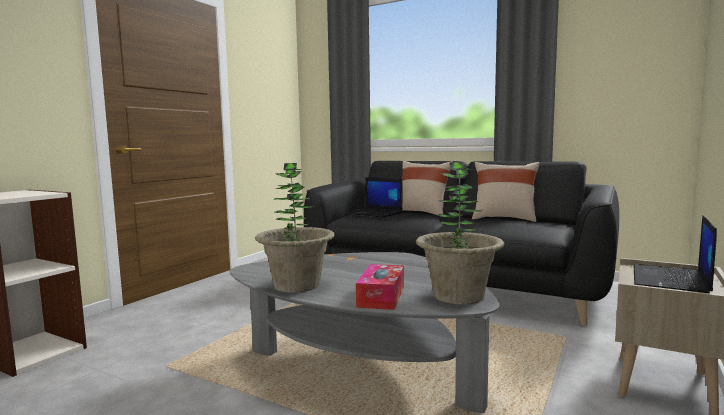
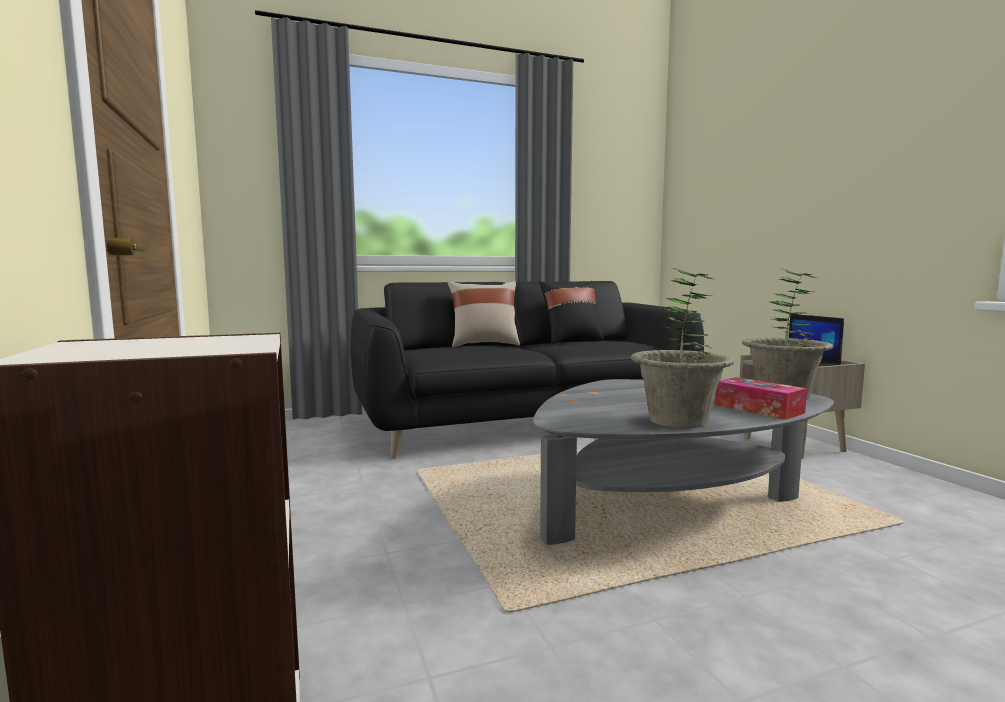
camera: 50 degrees left, 0 degrees up
(375, 213) = (447, 350): laptop -> none
(504, 218) = (571, 341): beige pillow -> black pillow

